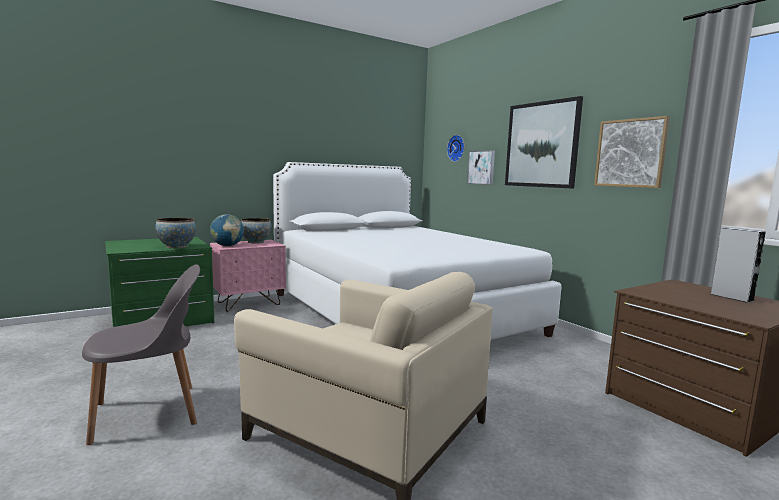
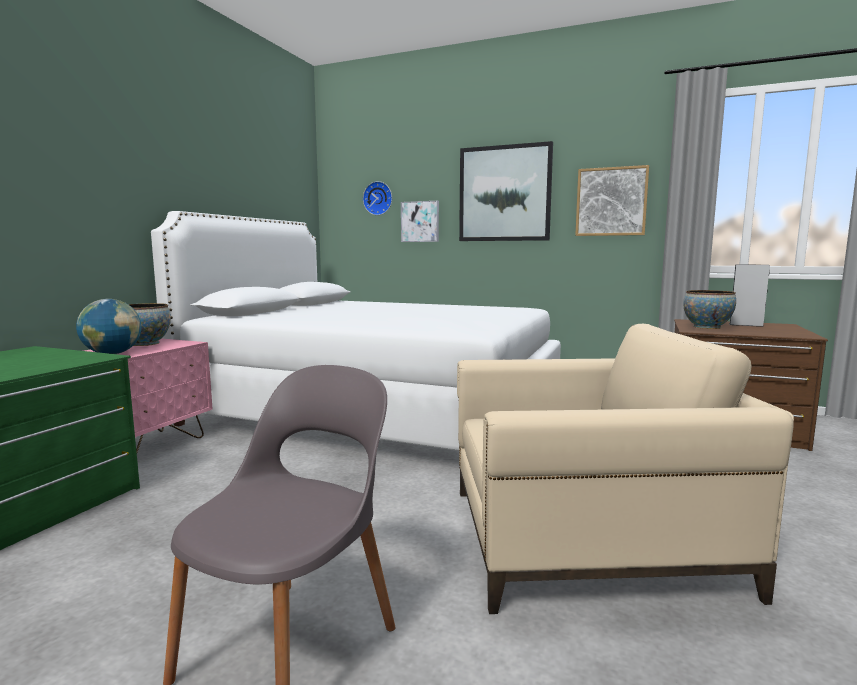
camera: 35 degrees left, 0 degrees up
(176, 246) = (57, 363): bowl -> bowl (707, 327)

